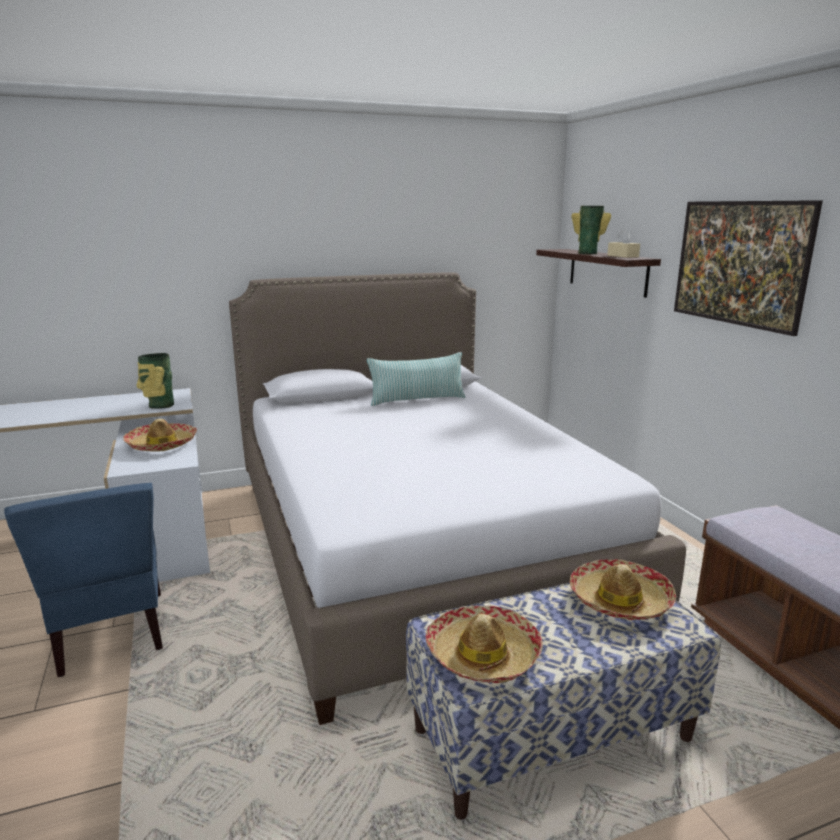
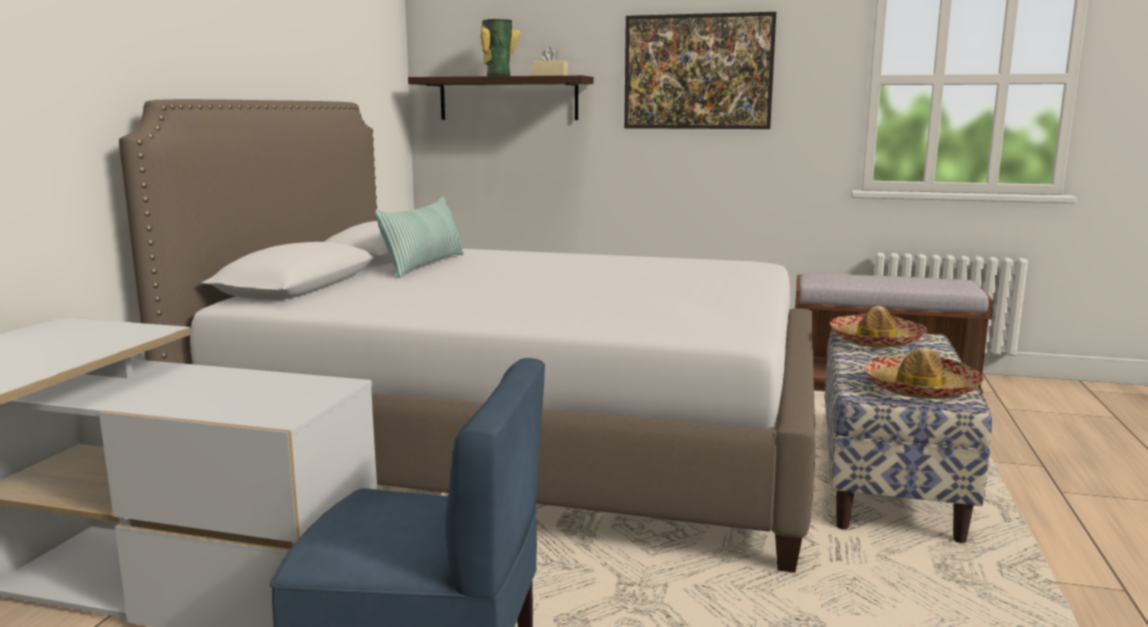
camera: 55 degrees left, 5 degrees down
(159, 405) = (109, 338): vase -> none
(162, 444) = (220, 386): hat -> none

